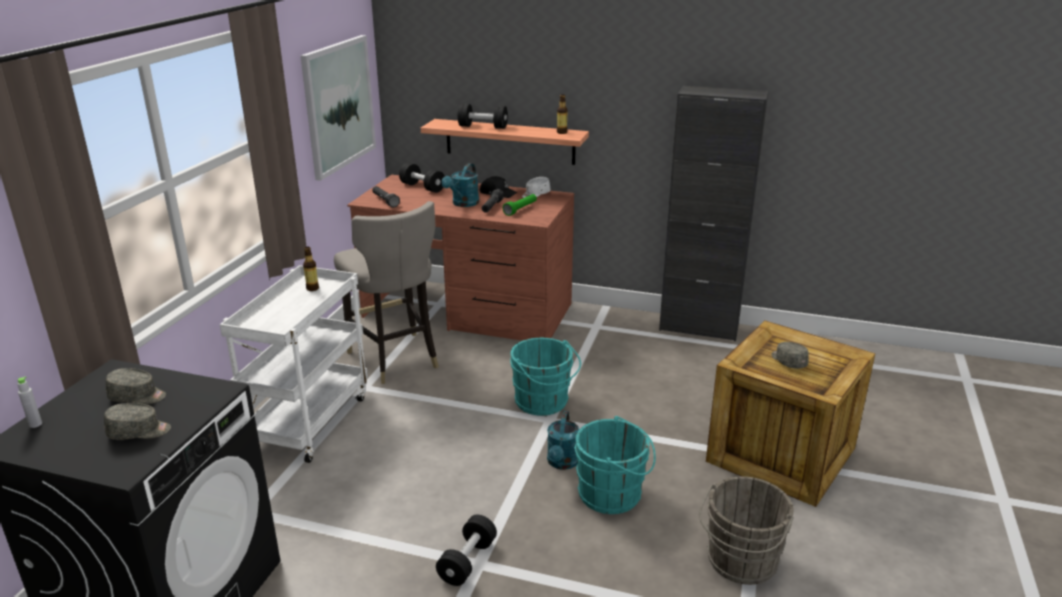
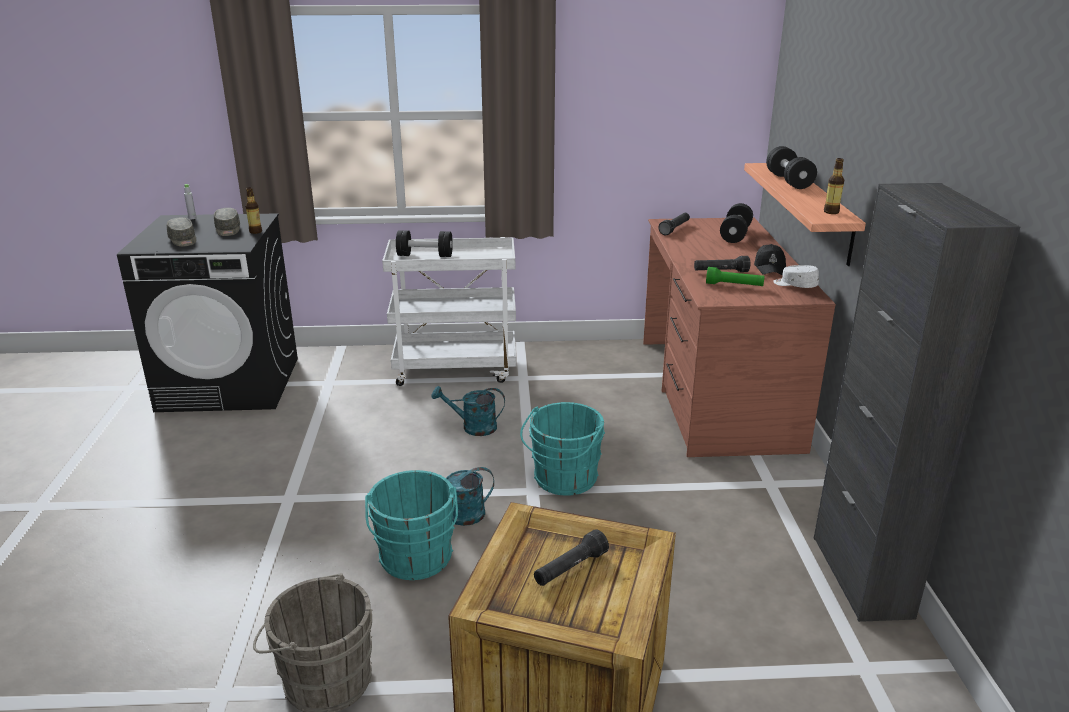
camera: 70 degrees right, 0 degrees up
(312, 288) = (487, 255): bottle -> bottle (255, 232)
(339, 105) = (673, 114): picture -> none
(395, 359) = (582, 379): grey stool -> none
(463, 204) = (712, 258): turquoise watering can -> turquoise watering can (473, 427)
(467, 561) = (291, 491): black dumbbell -> black dumbbell (425, 255)
(788, 361) = (570, 569): grey cap -> black flashlight

